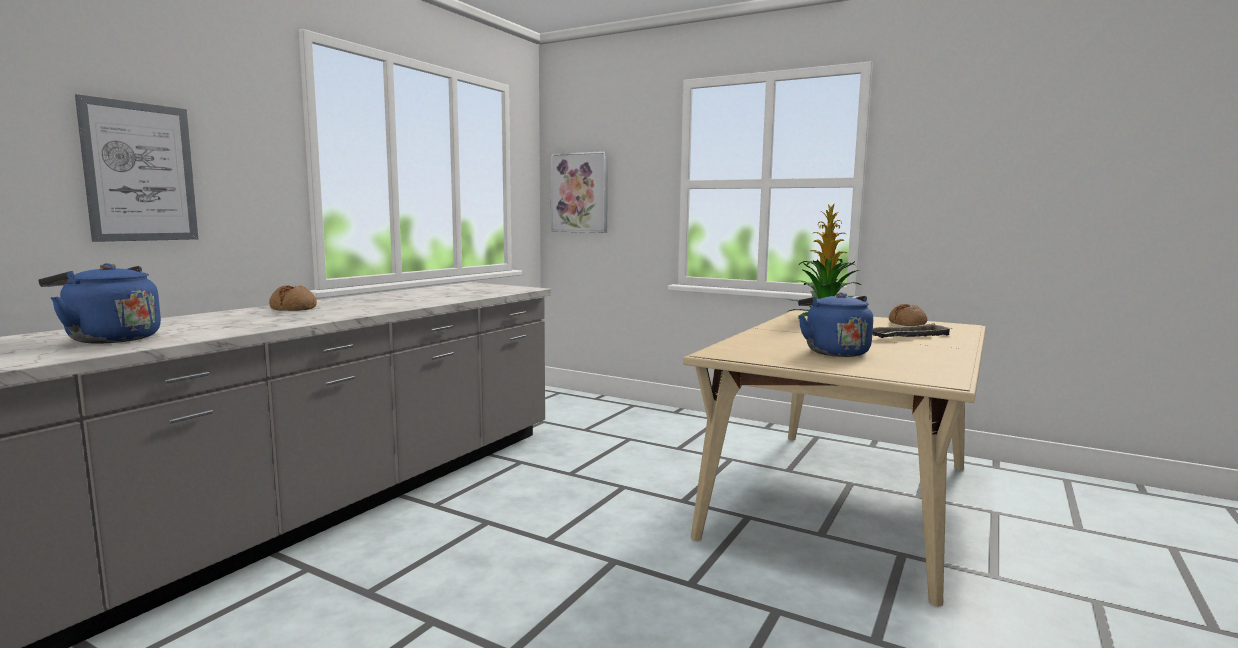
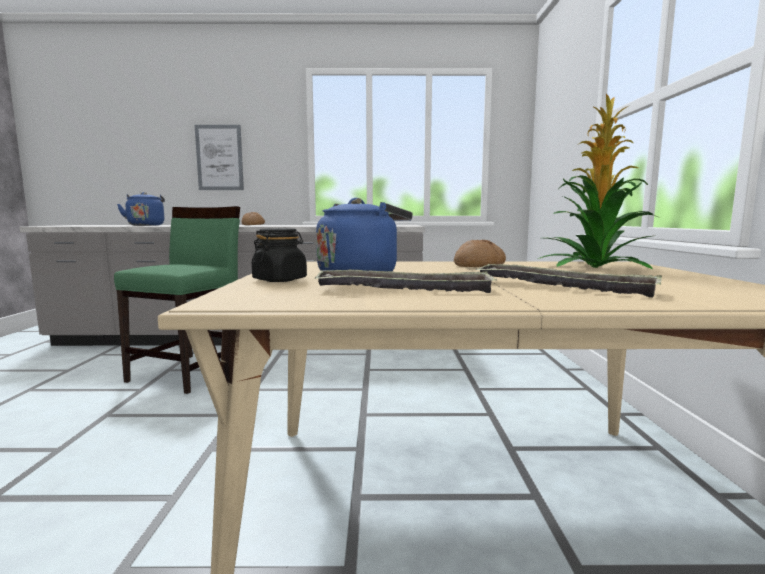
camera: 60 degrees right, 0 degrees up
(412, 575) = (190, 372): none -> green chair
(580, 192) = (546, 150): picture -> none
(843, 365) = (280, 280): none -> black jar
(907, 323) = (699, 284): bread -> bread (479, 265)
(908, 354) = (405, 290): none -> tray

